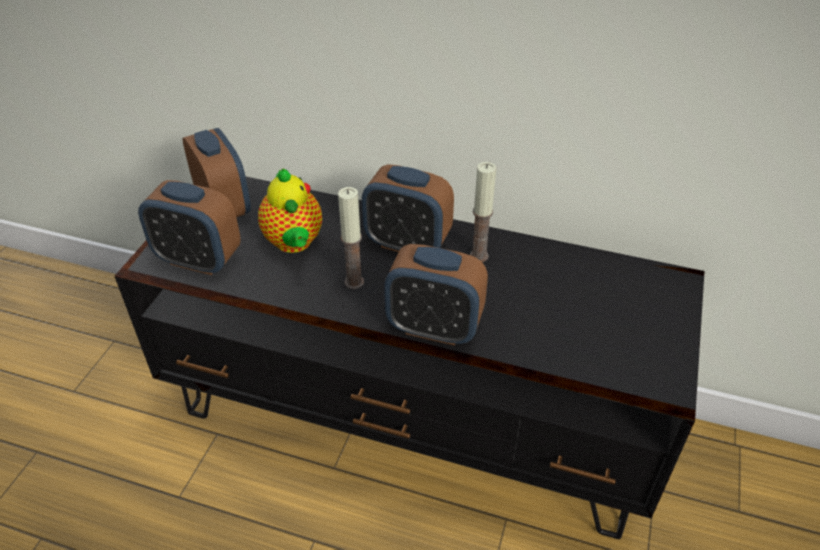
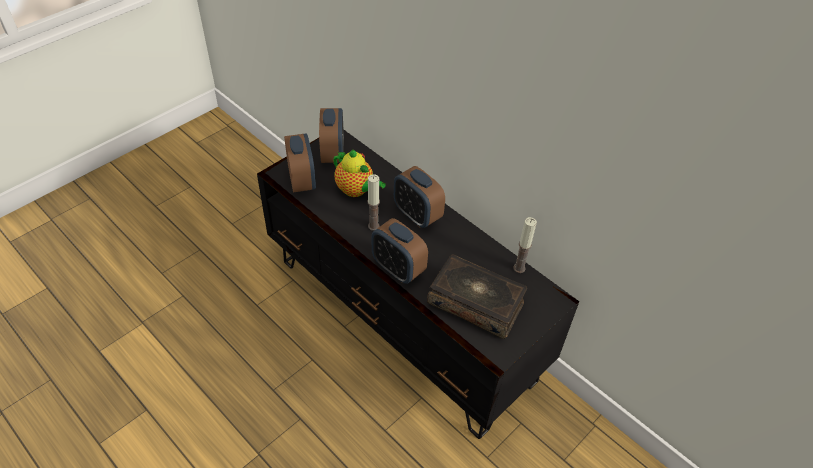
camera: 25 degrees right, 5 degrees up
(198, 260) = (302, 181): alarm clock -> alarm clock turned 150 degrees counterclockwise
(294, 243) = (356, 190): teapot -> teapot turned 60 degrees counterclockwise
(479, 256) = (452, 238): candle -> candle (519, 268)
(579, 328) = (476, 302): none -> book

